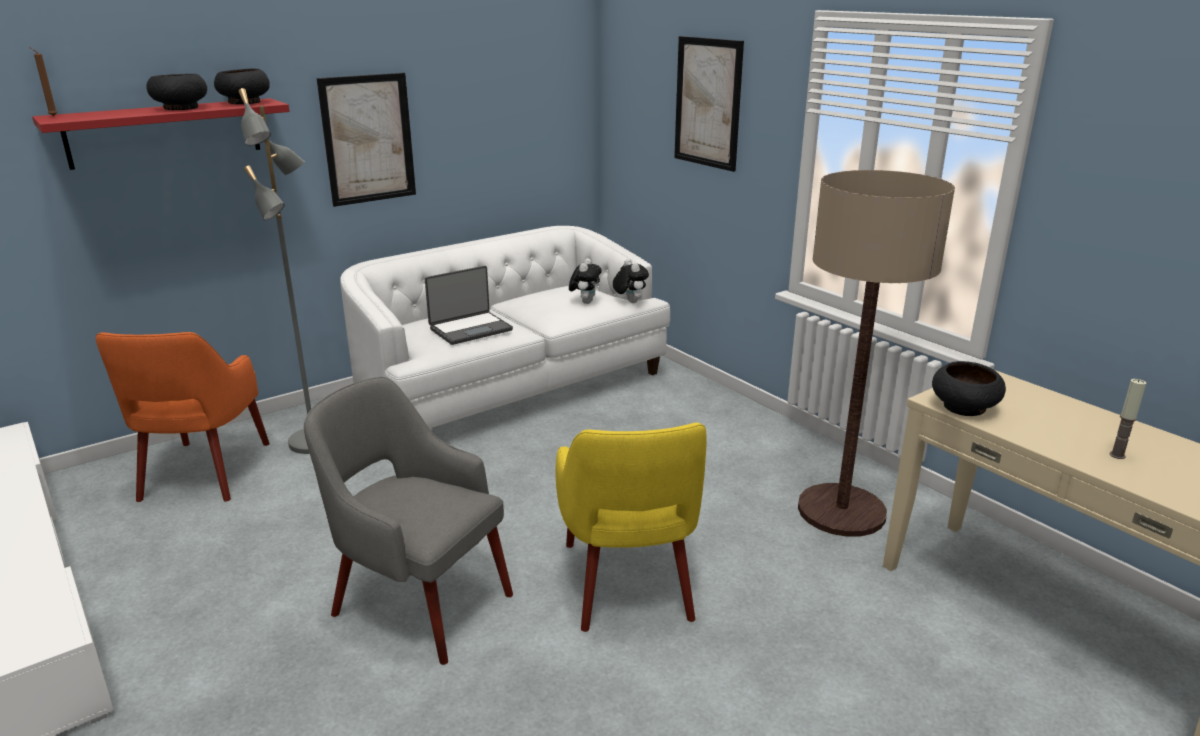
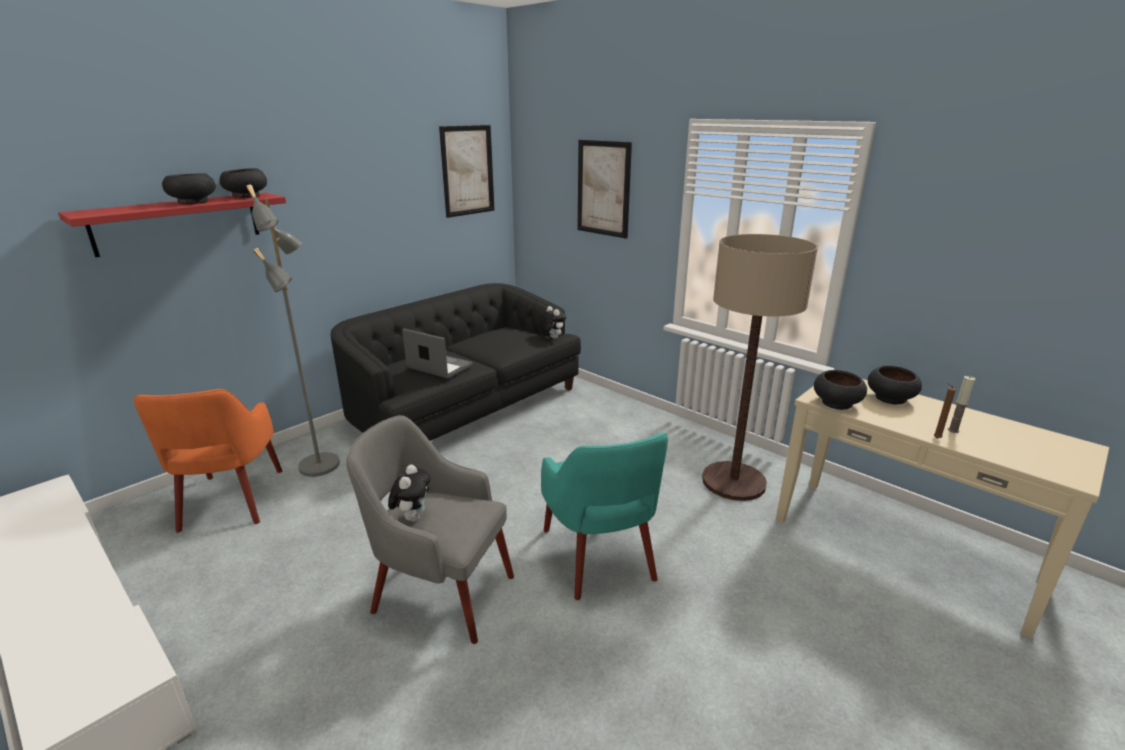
camera: 10 degrees left, 0 degrees up
(52, 116) = (77, 212): brown candle -> brown candle (935, 438)
(368, 139) = (345, 223): picture -> picture (467, 170)
(470, 329) = (439, 367): laptop -> laptop turned 105 degrees counterclockwise
(509, 387) = (464, 408): white sofa -> black sofa
(585, 302) = (520, 340): plush toy -> plush toy (413, 517)
(627, 584) = (599, 556): yellow armchair -> turquoise armchair
(1047, 407) = (891, 398): none -> black bowl

